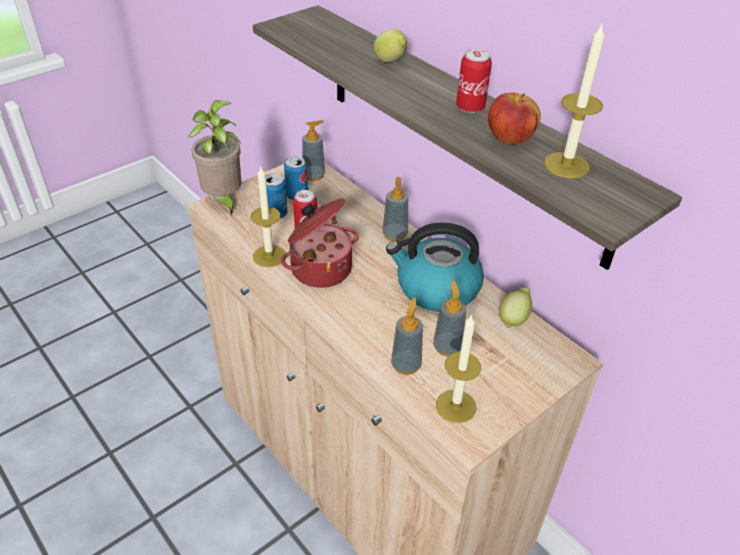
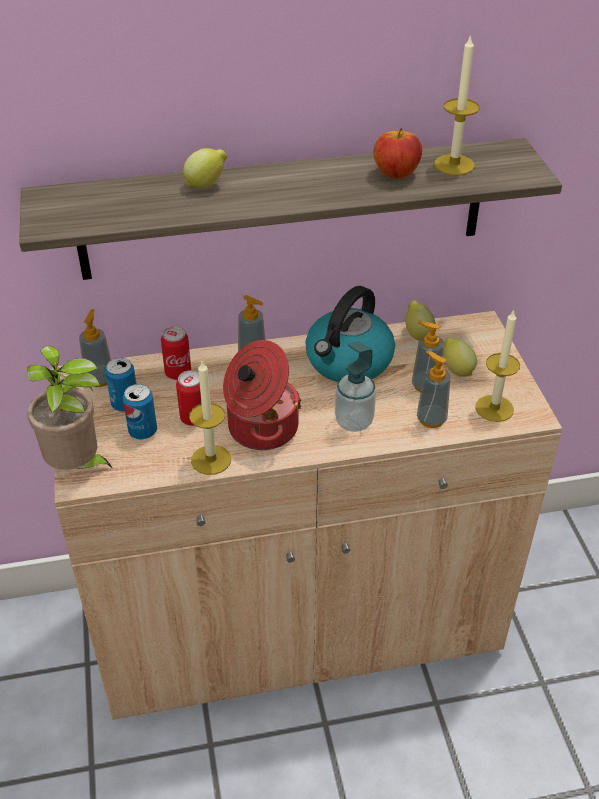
camera: 60 degrees left, 0 degrees up
(366, 317) = (354, 421): none -> soap dispenser
(470, 107) = (330, 174): can -> can (178, 373)
(487, 361) = (456, 370): none -> lemon

